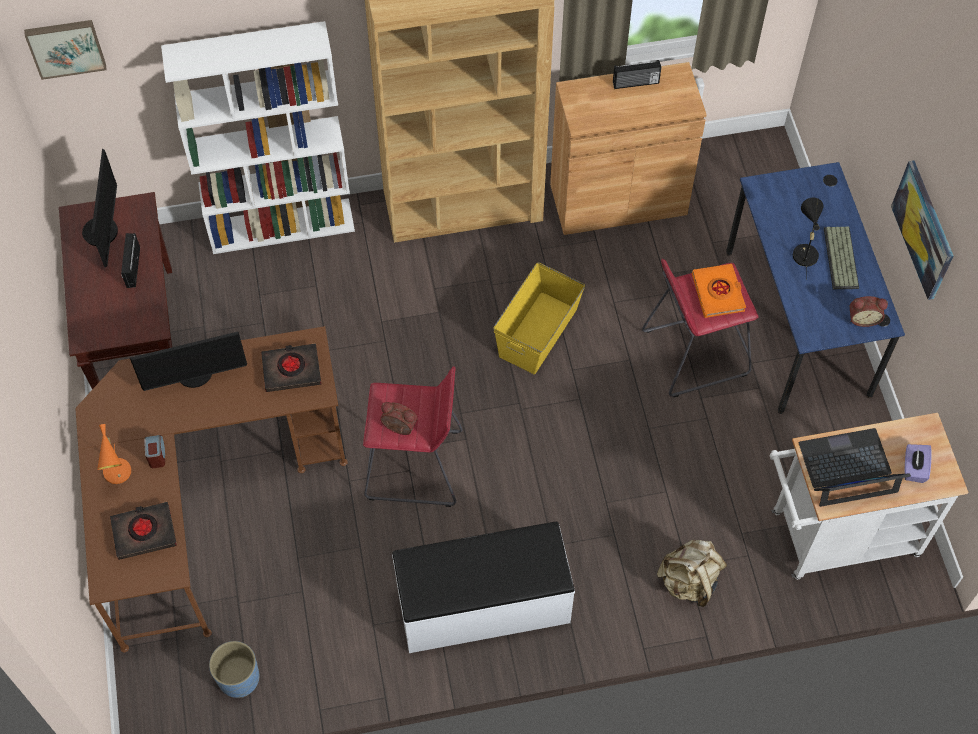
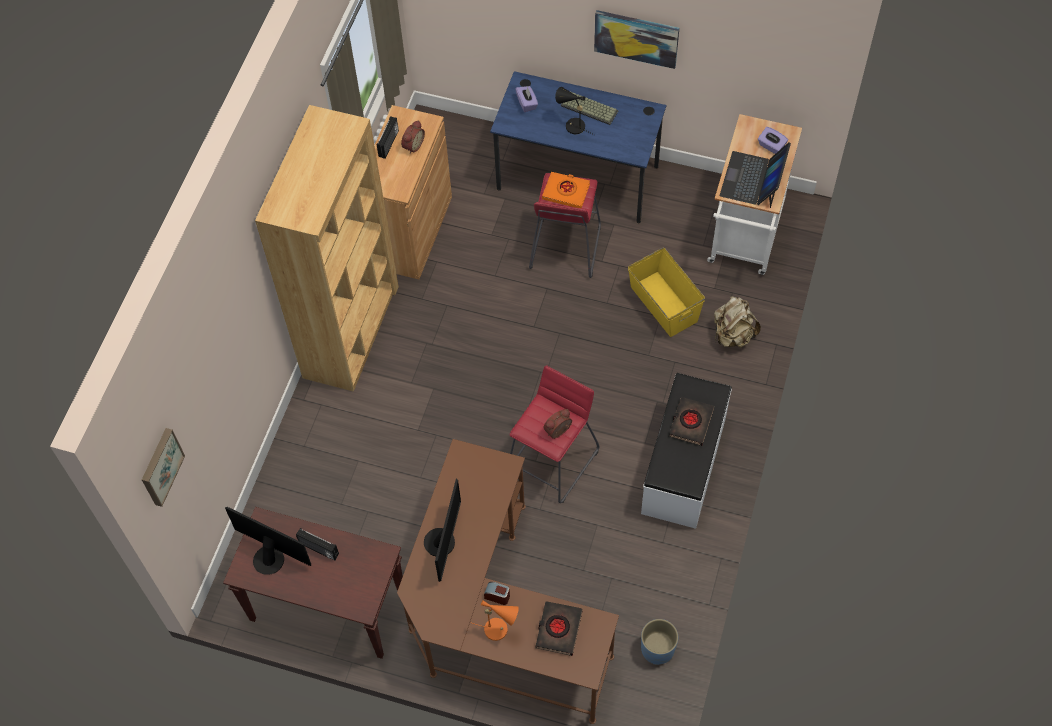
camera: 60 degrees left, 0 degrees up
(282, 225) = (287, 461): white bookcase -> none
(291, 370) = (477, 476): black book -> black book (690, 423)
(539, 332) = (490, 333): yellow storage box -> yellow storage box (664, 303)
(803, 194) = (527, 103): none -> purple tissue box
(863, 318) = (641, 120): alarm clock -> alarm clock (412, 145)

